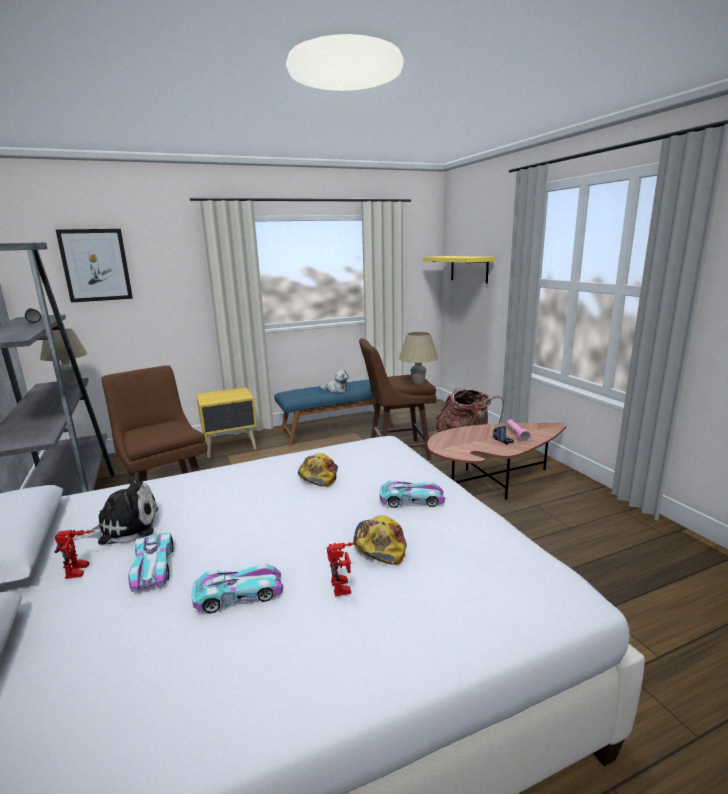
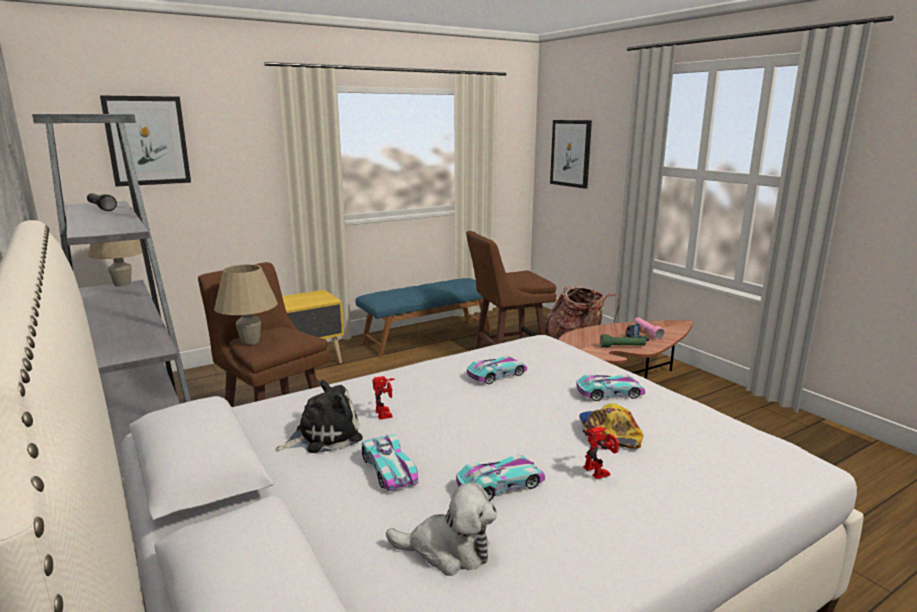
camera: 10 degrees left, 0 degrees up
(80, 571) = (311, 479): toy robot -> toy robot (387, 414)
(319, 474) = (497, 375): cap -> toy car
(336, 390) = (429, 291): plush toy -> plush toy (448, 550)
(418, 382) = (535, 279): beige table lamp -> beige table lamp (250, 341)
(469, 269) = (571, 153): yellow shelf -> picture
(485, 447) = (622, 347): none -> green flashlight

